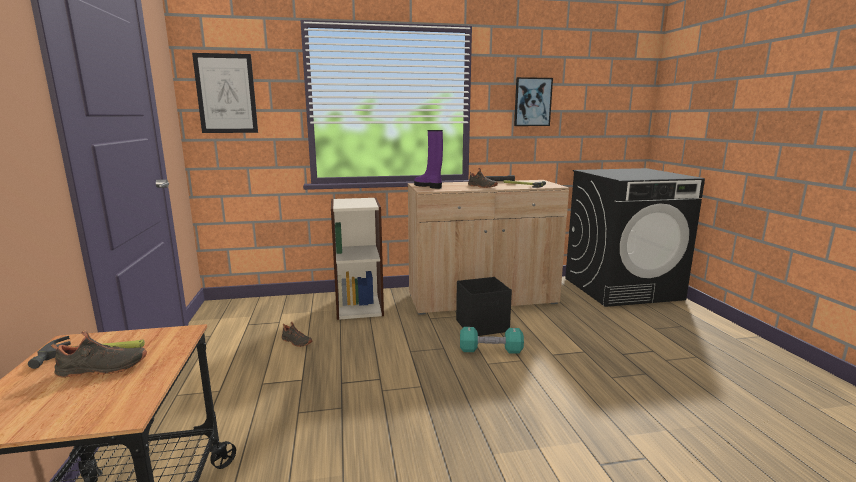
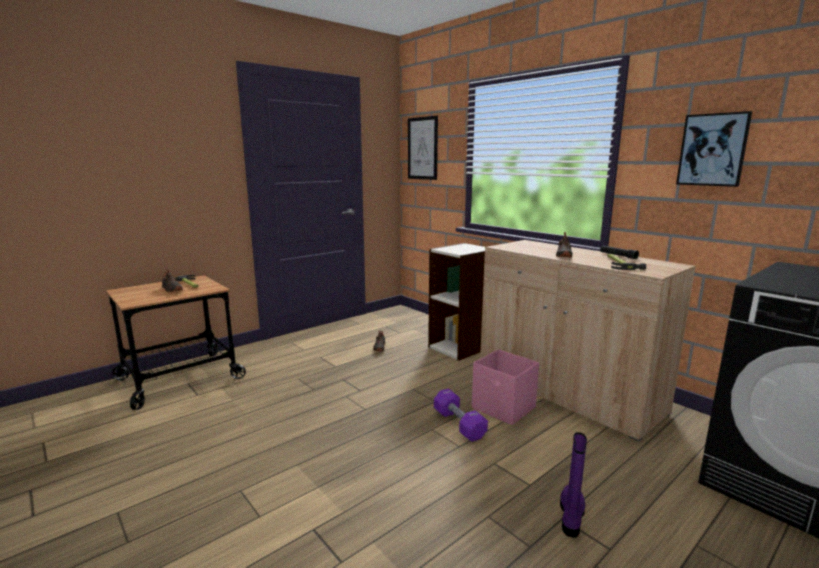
camera: 60 degrees right, 0 degrees up
(429, 186) = (521, 245): purple boot -> purple boot (571, 516)
(483, 326) = (504, 408): black storage box -> pink storage box
(490, 350) = (459, 424): turquoise dumbbell -> purple dumbbell

